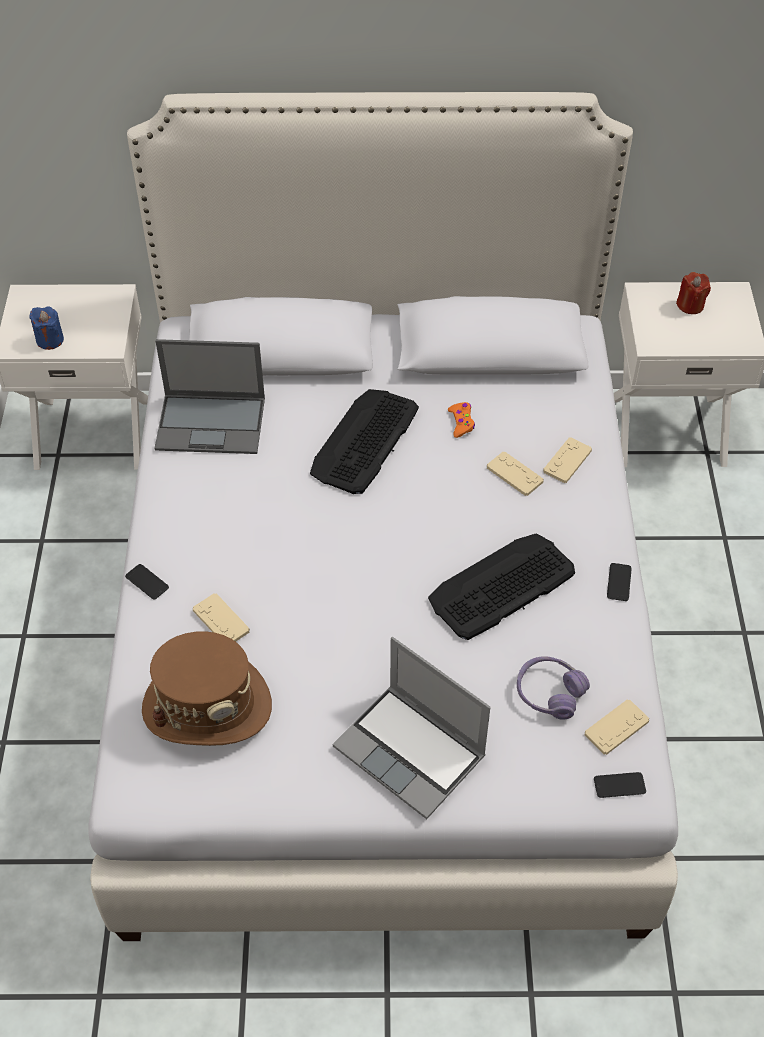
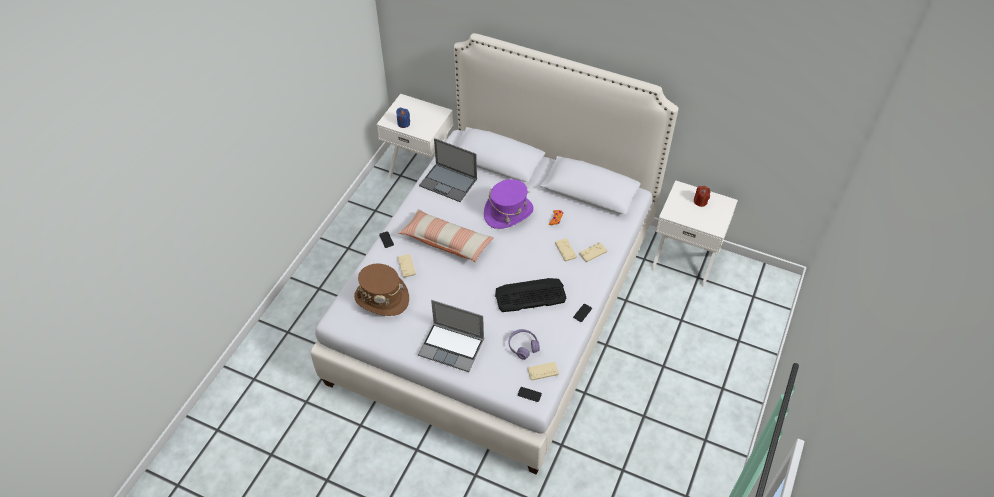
camera: 25 degrees right, 0 degrees up
(274, 541) = (446, 241): none -> pillow
(364, 441) = (508, 212): keyboard -> purple hat
(412, 752) = (452, 347): laptop -> laptop turned 45 degrees counterclockwise

